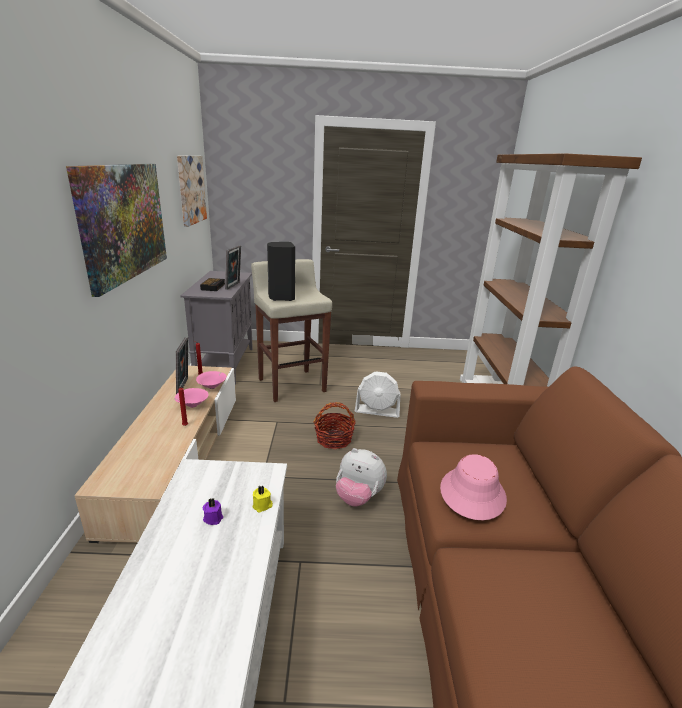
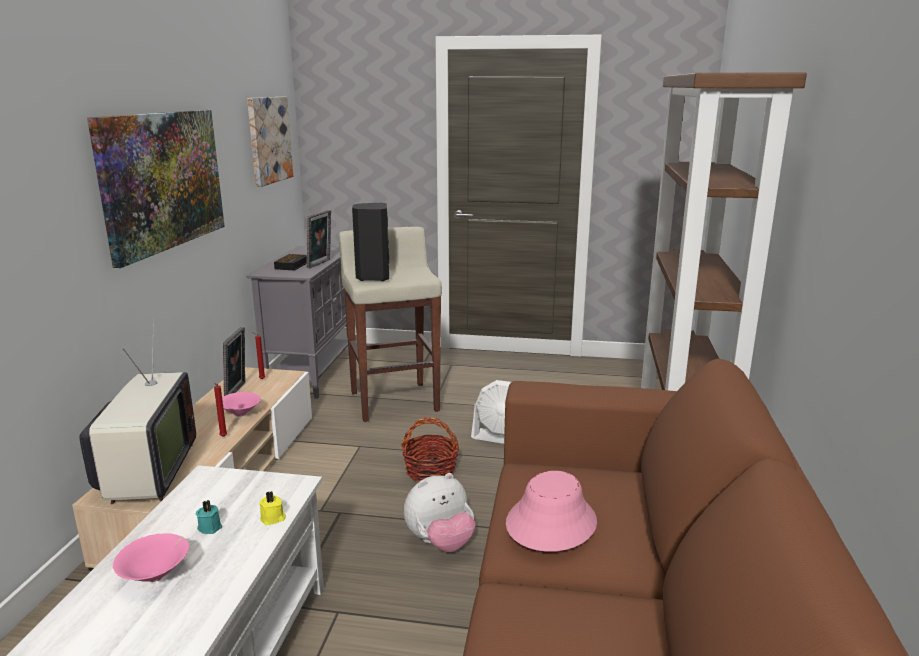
camera: 10 degrees right, 5 degrees down
(132, 462) = (147, 474): none -> television
(212, 387) = (273, 393): pink bowl -> pink bowl (157, 575)
(213, 518) = (210, 527): purple candle -> turquoise candle
(358, 497) = (440, 543): plush toy -> plush toy turned 60 degrees counterclockwise

